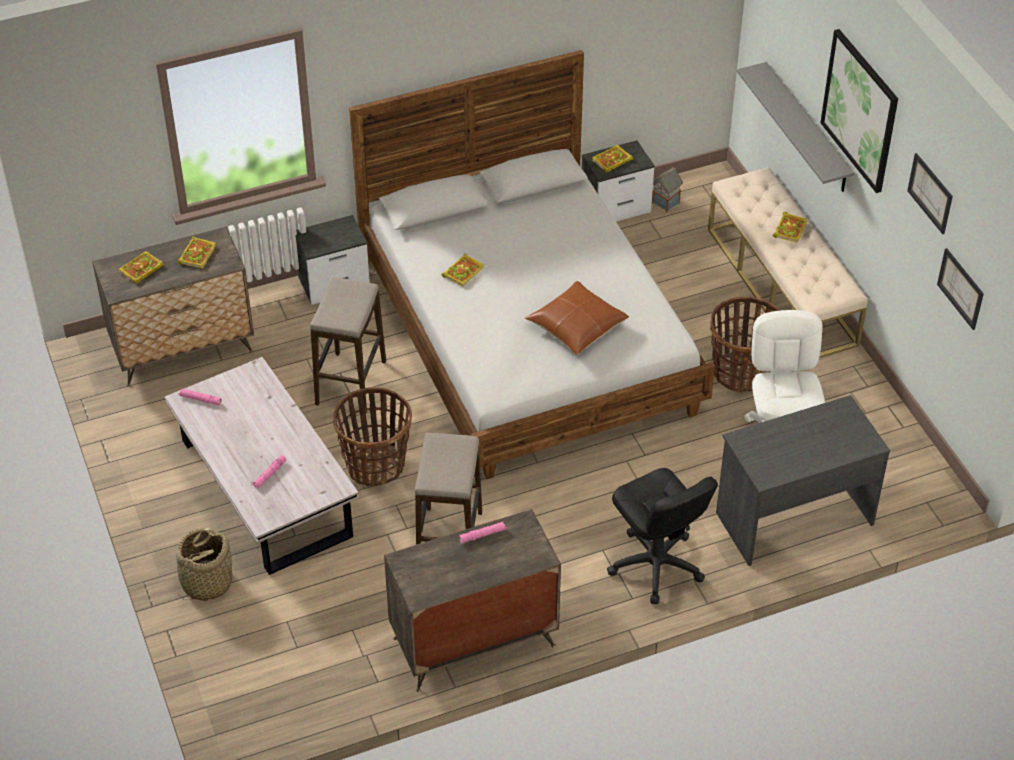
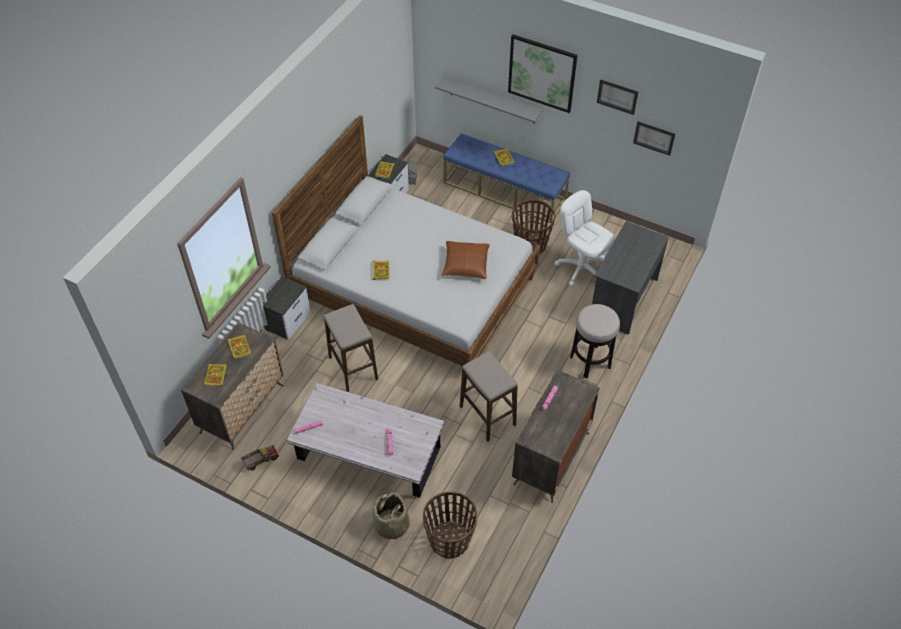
camera: 40 degrees left, 5 degrees up
(143, 417) = (260, 460): none -> toy truck
(375, 465) = (411, 403): basket -> basket (449, 540)
(655, 565) = (590, 362): black office chair -> stool
(781, 286) = (505, 191): beige bench -> blue bench

